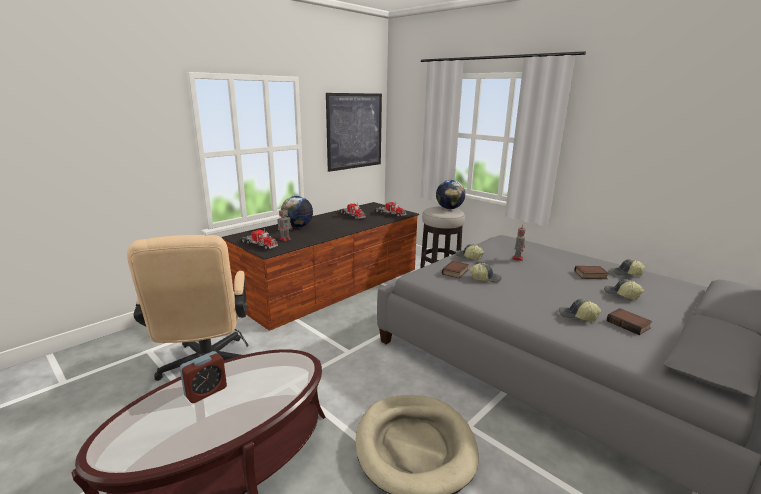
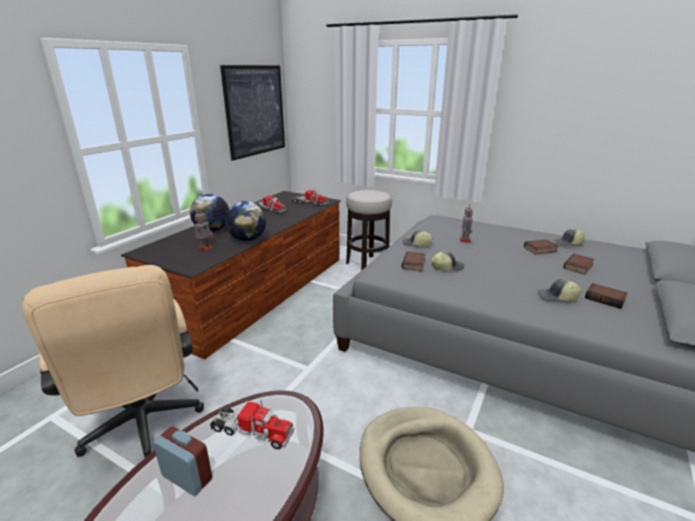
camera: 15 degrees left, 5 degrees up
(206, 391) = (187, 477): alarm clock -> alarm clock turned 90 degrees counterclockwise
(259, 245) = (176, 260): toy truck -> toy truck (252, 431)
(449, 208) = (374, 192): globe -> globe (247, 240)
(621, 295) = (579, 267): cap -> book

